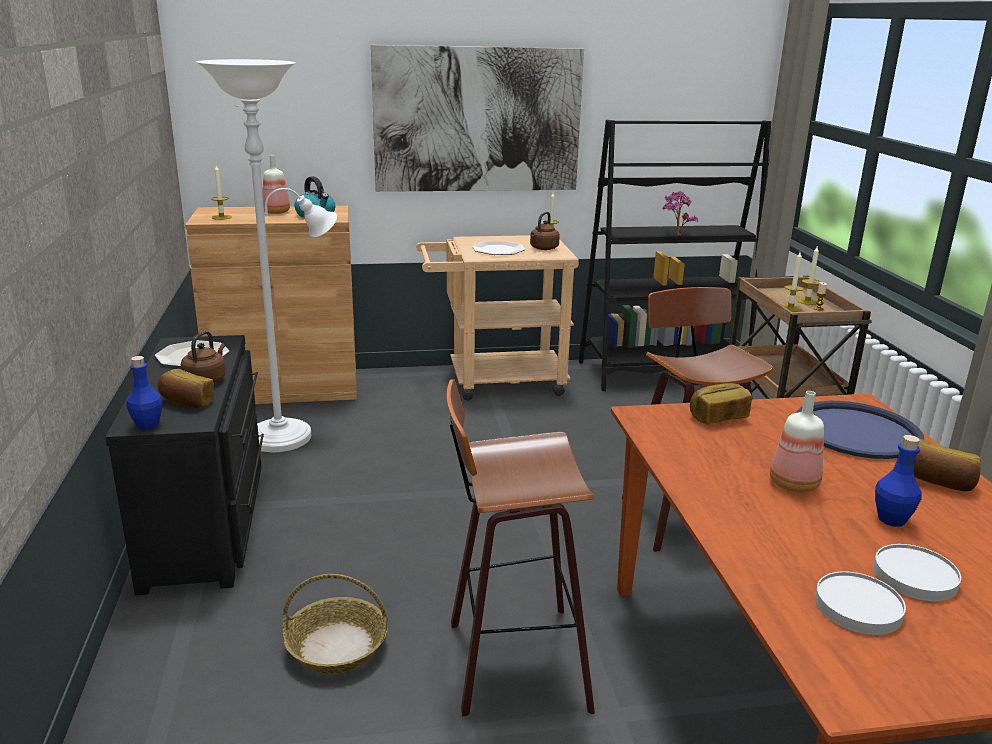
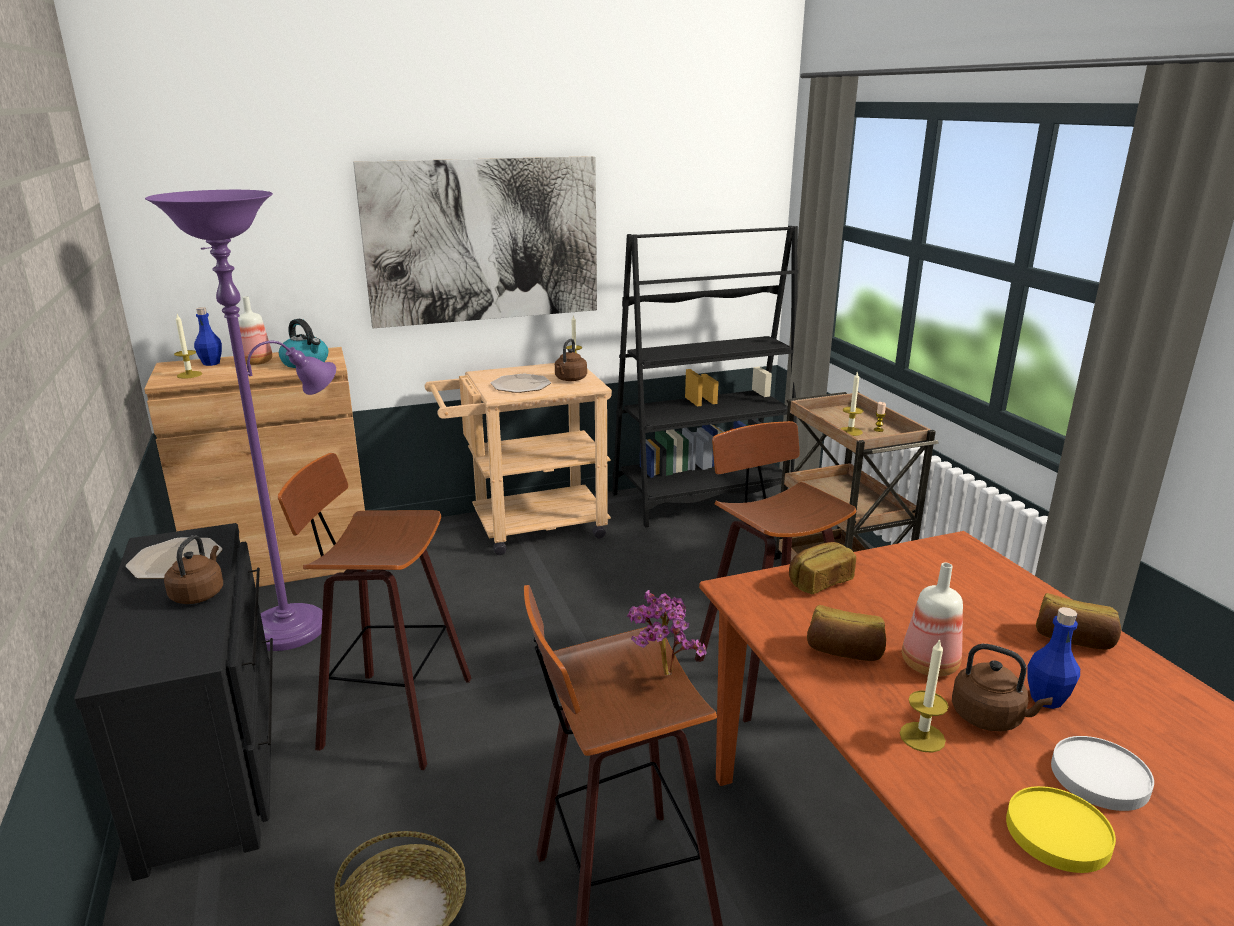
camera: 10 degrees left, 0 degrees up
(147, 425) = (131, 673): blue bottle -> blue bottle (211, 363)
(186, 402) = (178, 631): bread -> bread (844, 651)
(287, 435) = (297, 625): white floor lamp -> purple floor lamp
(352, 508) = (391, 715): none -> stool
(675, 235) = (709, 353): potted plant -> potted plant (661, 676)
(807, 301) = (864, 421): candle -> candle (922, 737)
(833, 526) = (990, 718): none -> brown kettle
(856, 431) = (968, 582): blue tray -> none
(858, 606) = (1057, 832): white plate -> yellow plate

